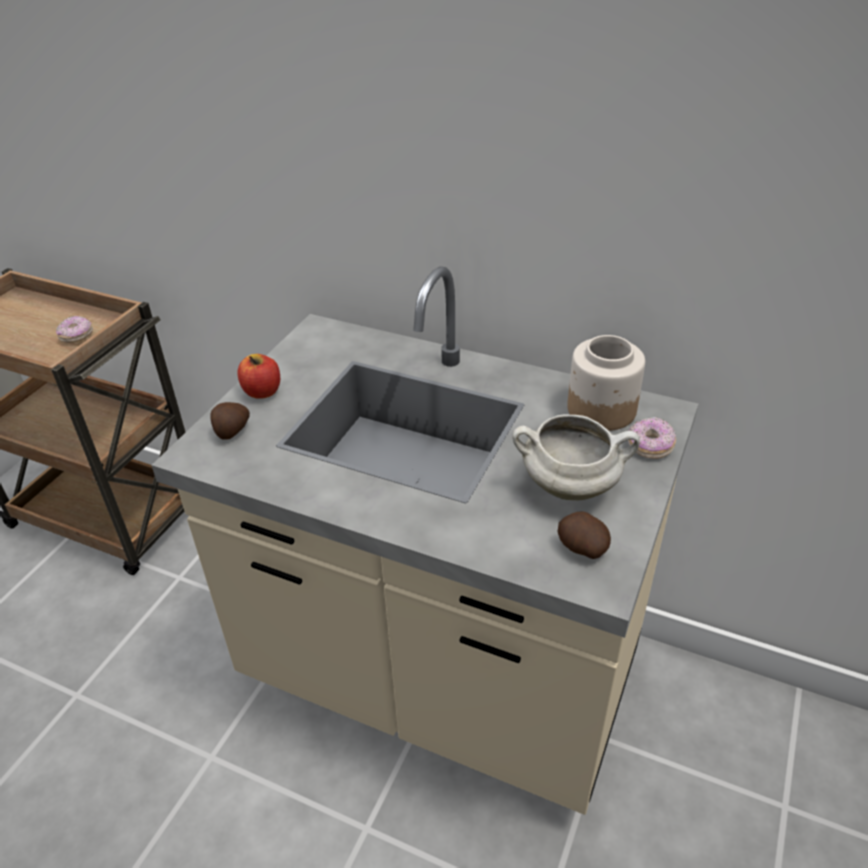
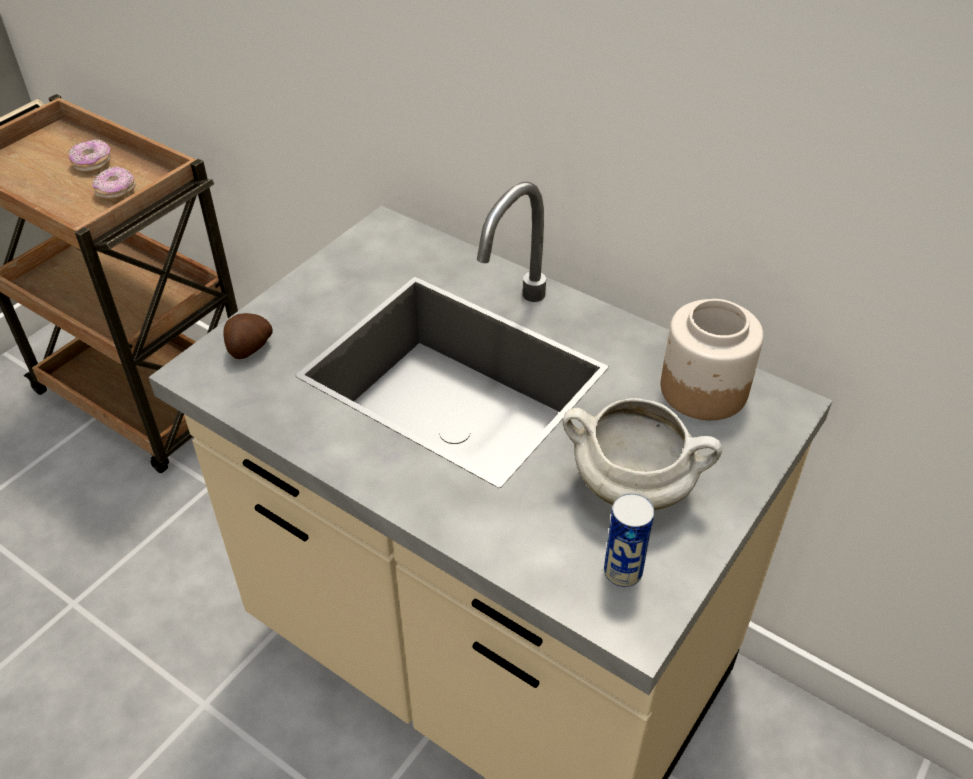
camera: 10 degrees right, 5 degrees up
(262, 391) = (298, 302): apple -> none
(581, 548) = (622, 572): potato -> can
(649, 446) = (750, 450): donut -> donut (92, 164)

